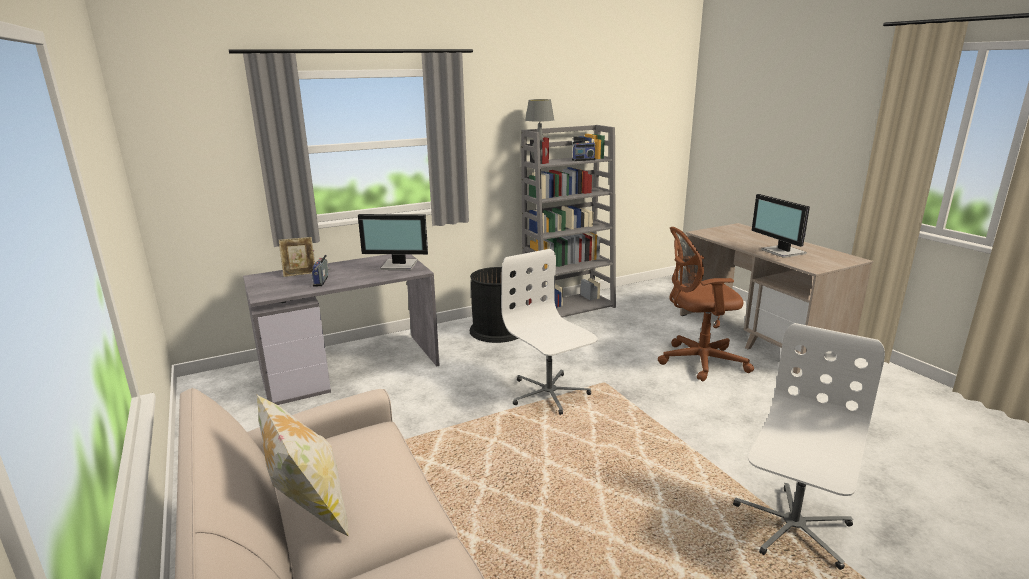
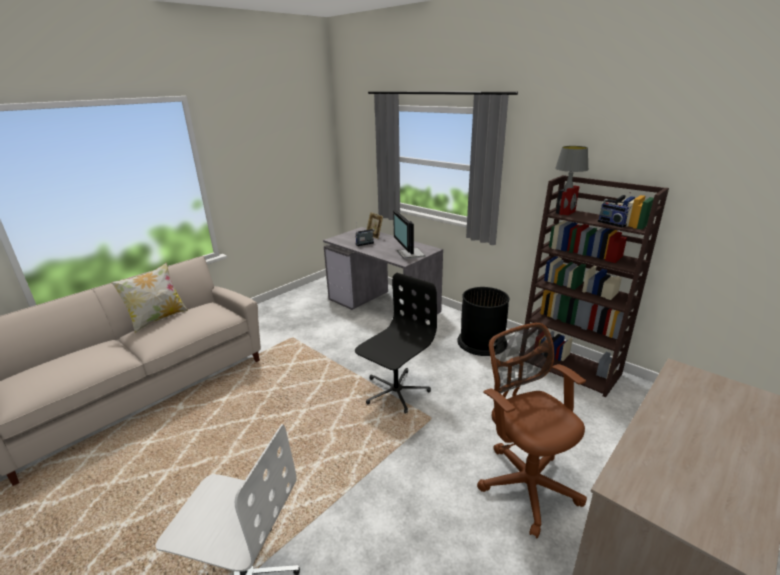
camera: 70 degrees right, 5 degrees up
(548, 394) = (395, 391): white office chair -> black office chair
(569, 307) = (570, 367): grey bookcase -> brown bookcase
(782, 252) = (675, 451): monitor -> none

